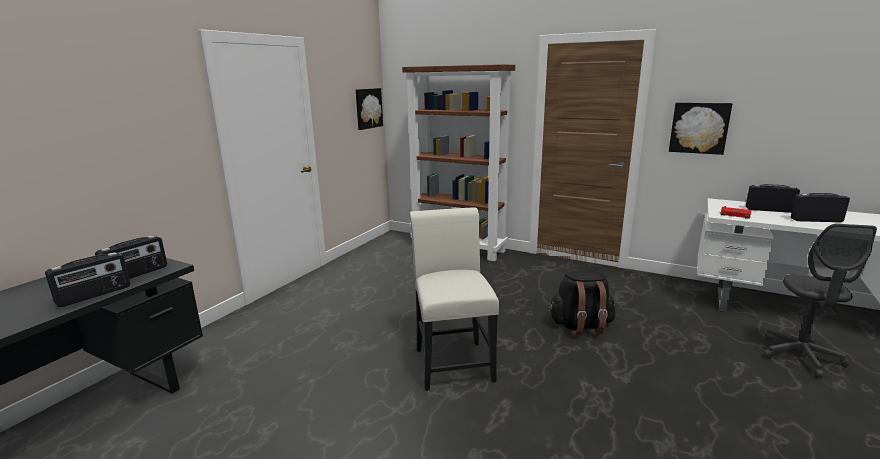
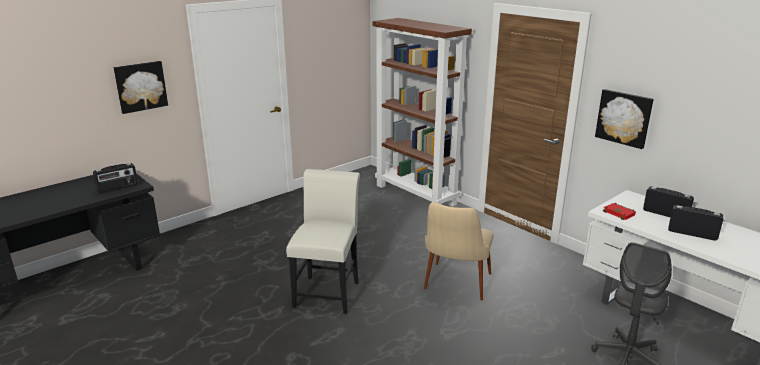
camera: 20 degrees right, 5 degrees up
(94, 295) = (88, 199): radio -> none
(368, 108) = (349, 52): picture -> picture (140, 86)
(581, 326) = (455, 288): black backpack -> beige chair

